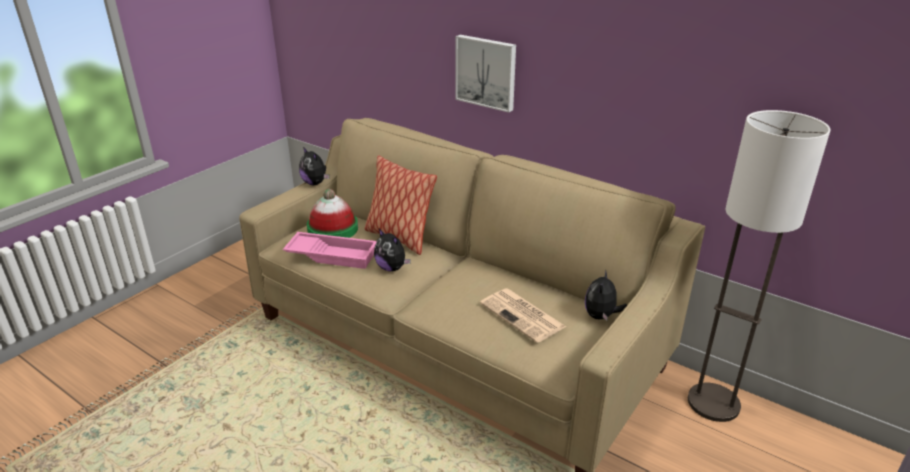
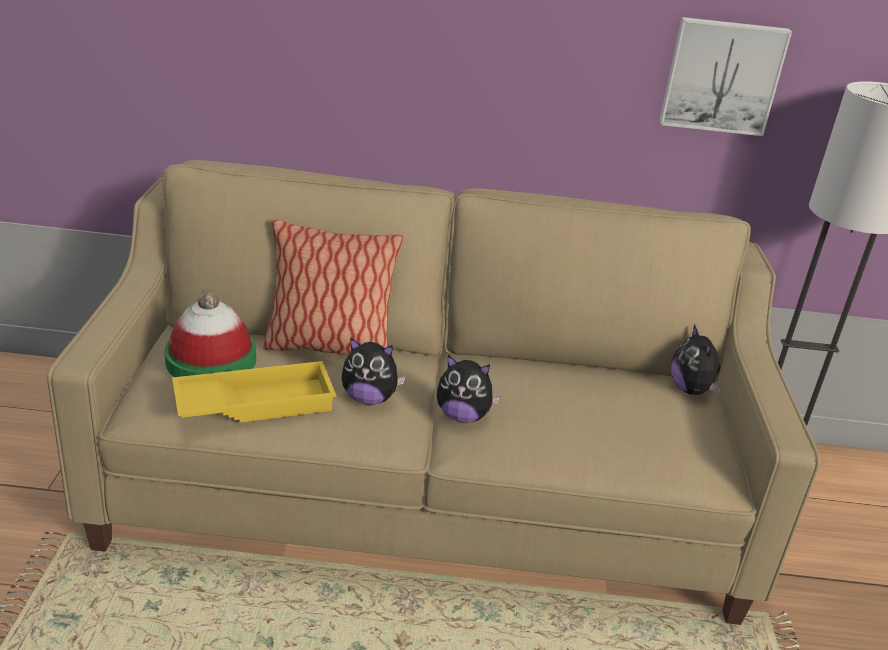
camera: 35 degrees left, 0 degrees up
(315, 183) = (134, 288): plush toy -> plush toy (463, 416)
(333, 254) = (255, 401): pink tray -> yellow tray
(486, 72) = (415, 64): picture -> picture (721, 76)
(523, 316) = (614, 416): newspaper -> none

